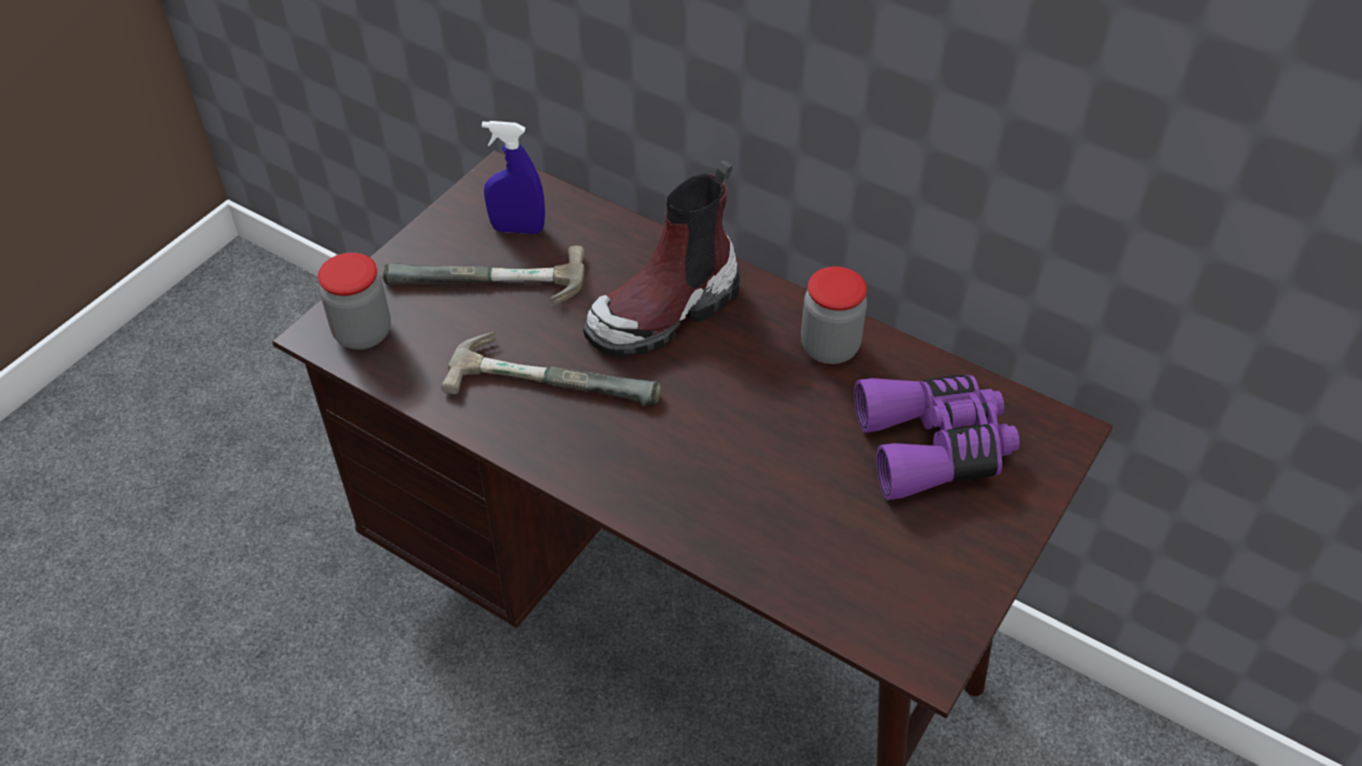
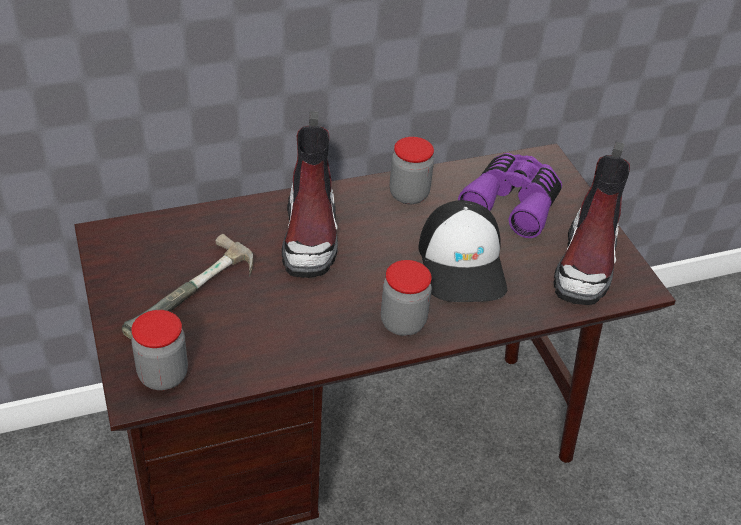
camera: 55 degrees left, 5 degrees down
(518, 229) = (162, 254): blue spray bottle -> none
(555, 374) = (306, 307): hammer -> none
(614, 464) = (403, 322): none -> jar
(767, 461) = (463, 264): none -> cap
(905, 580) = (586, 264): none -> boot

